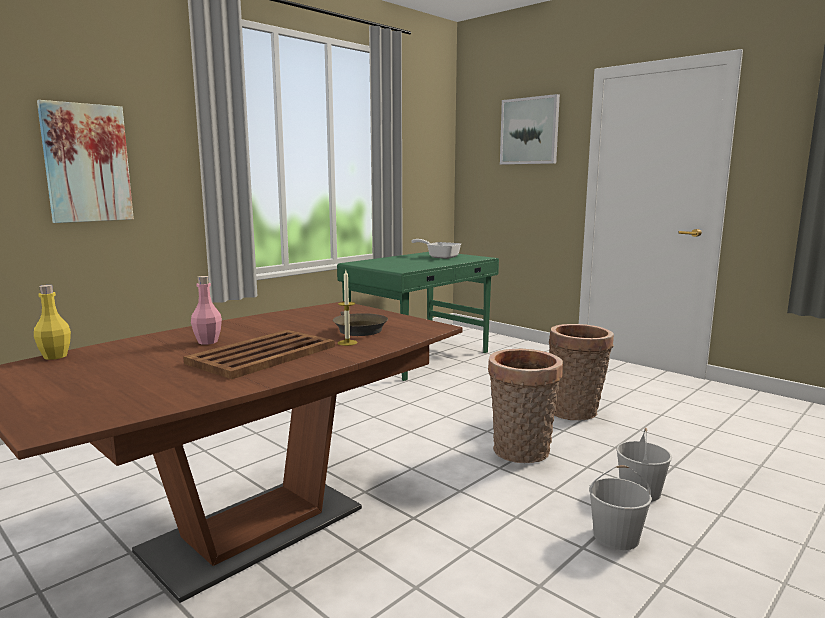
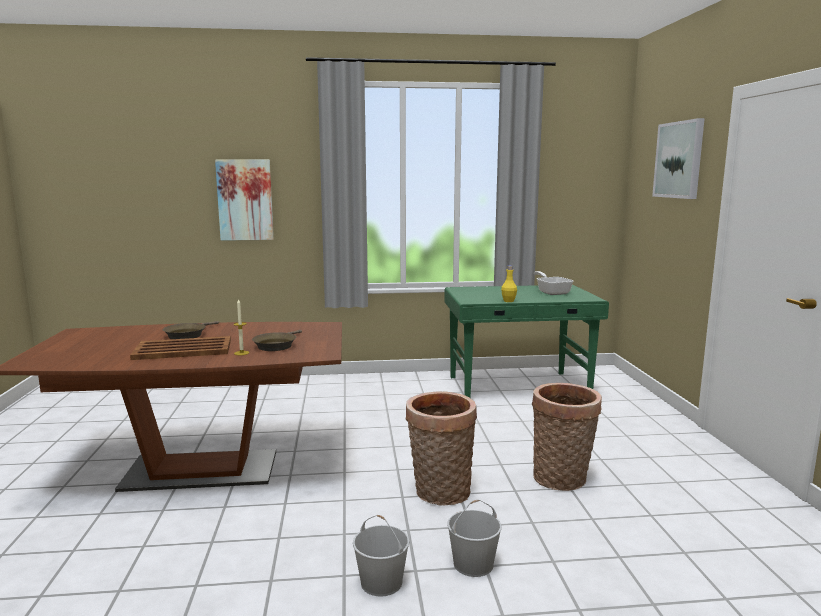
camera: 40 degrees right, 0 degrees up
(55, 356) = (115, 328): yellow bottle -> yellow bottle (508, 301)
(208, 342) = (187, 335): pink bottle -> brown frying pan

